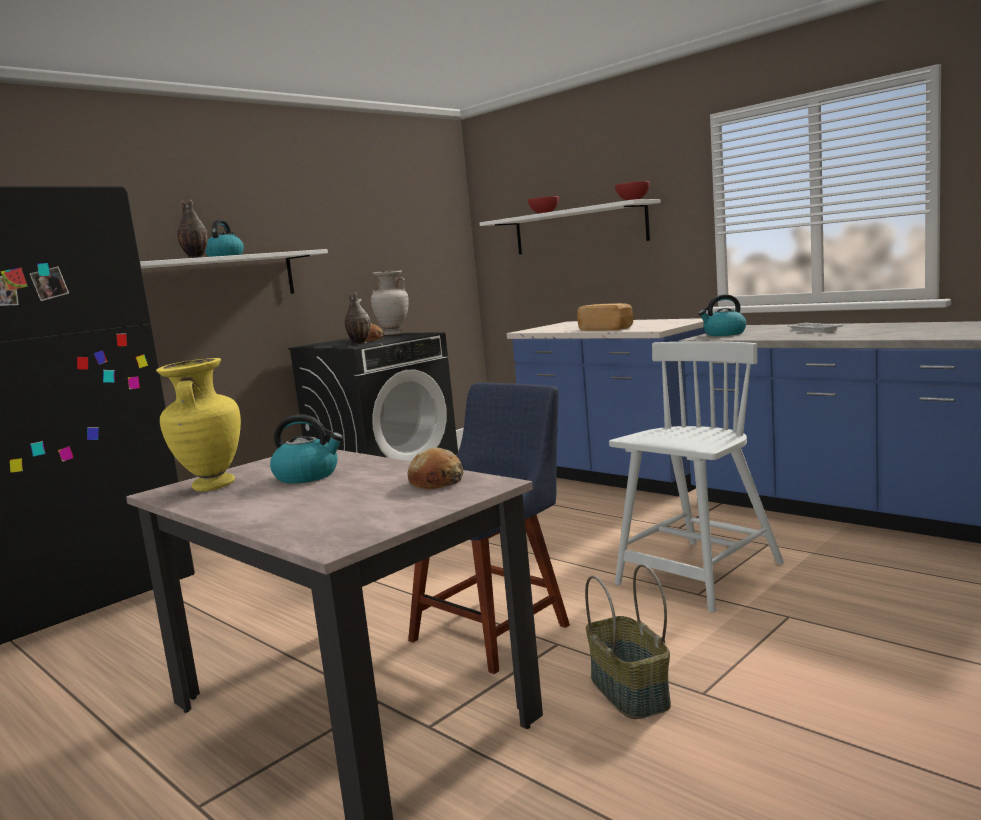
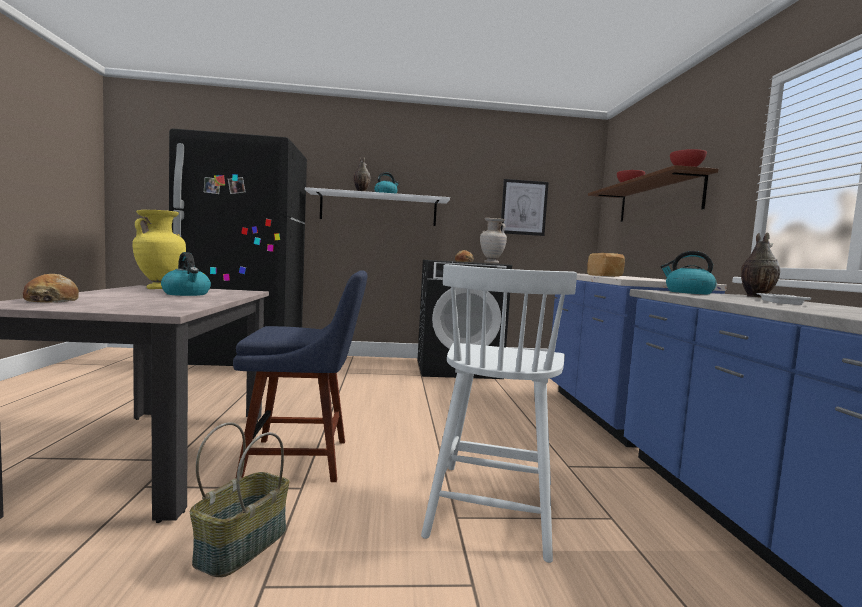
camera: 40 degrees right, 5 degrees down
(359, 343) = (447, 260): vase -> vase (755, 296)
(395, 248) = (523, 207): none -> picture
(437, 482) = (173, 305): bread -> bread (52, 300)
(578, 229) = (658, 200): white shelf -> brown shelf
(698, 575) = (492, 505): white chair -> white chair turned 105 degrees clockwise

